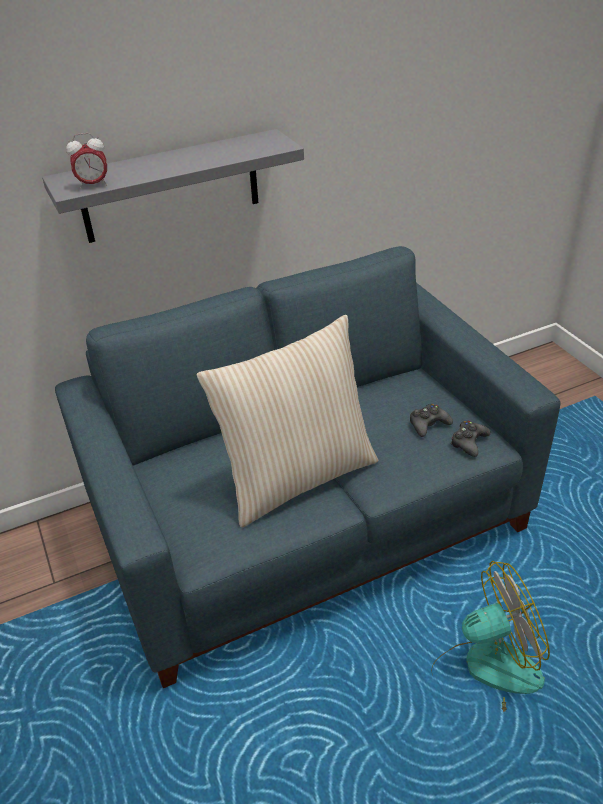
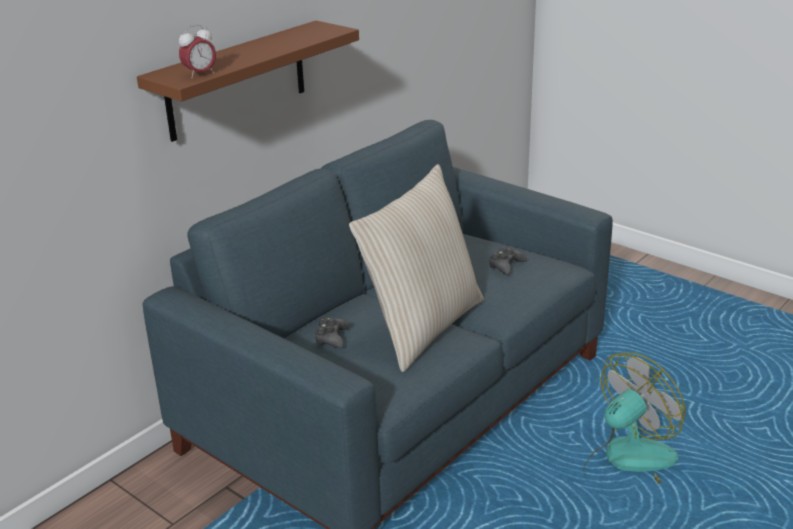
camera: 25 degrees left, 10 degrees down
(171, 187) = (237, 81): grey shelf -> brown shelf
(469, 442) = (548, 270): black game controller -> black game controller (331, 338)

